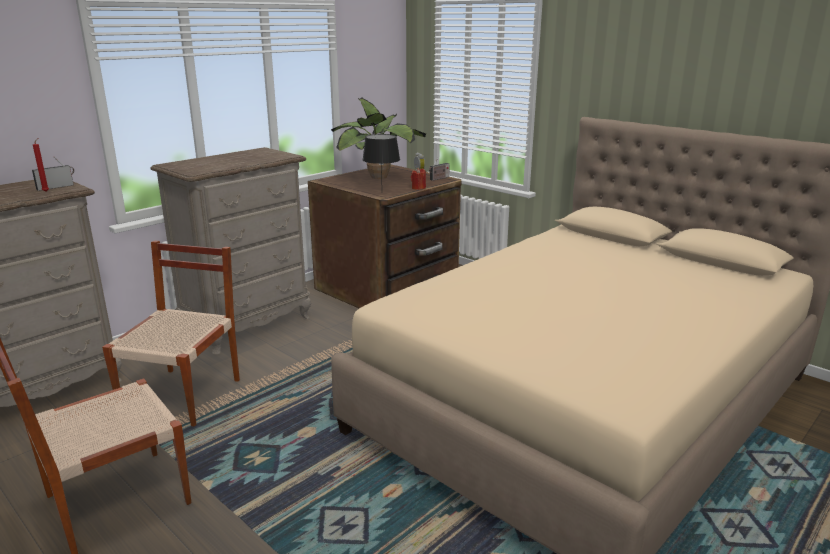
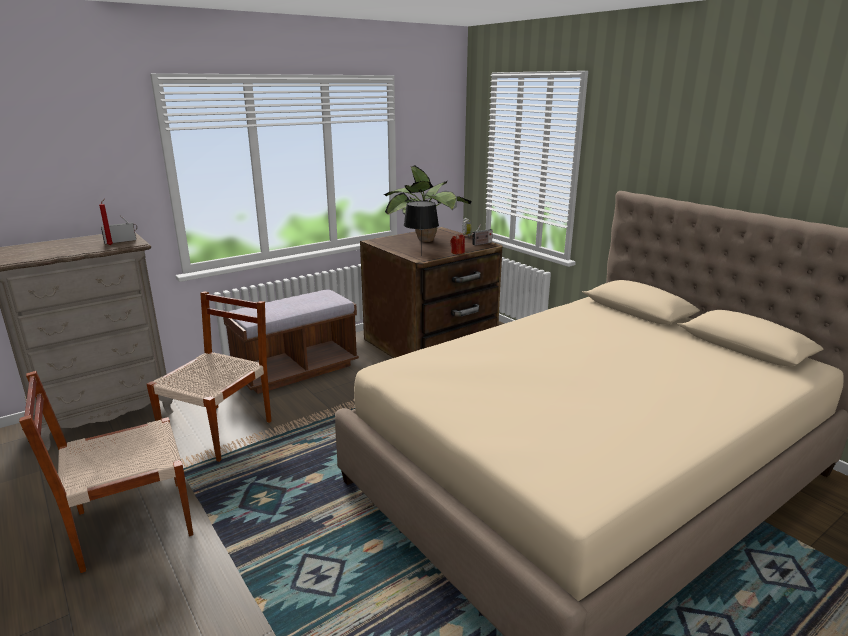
camera: 10 degrees right, 0 degrees up
(249, 326) = (296, 370): beige dresser -> brown bench

